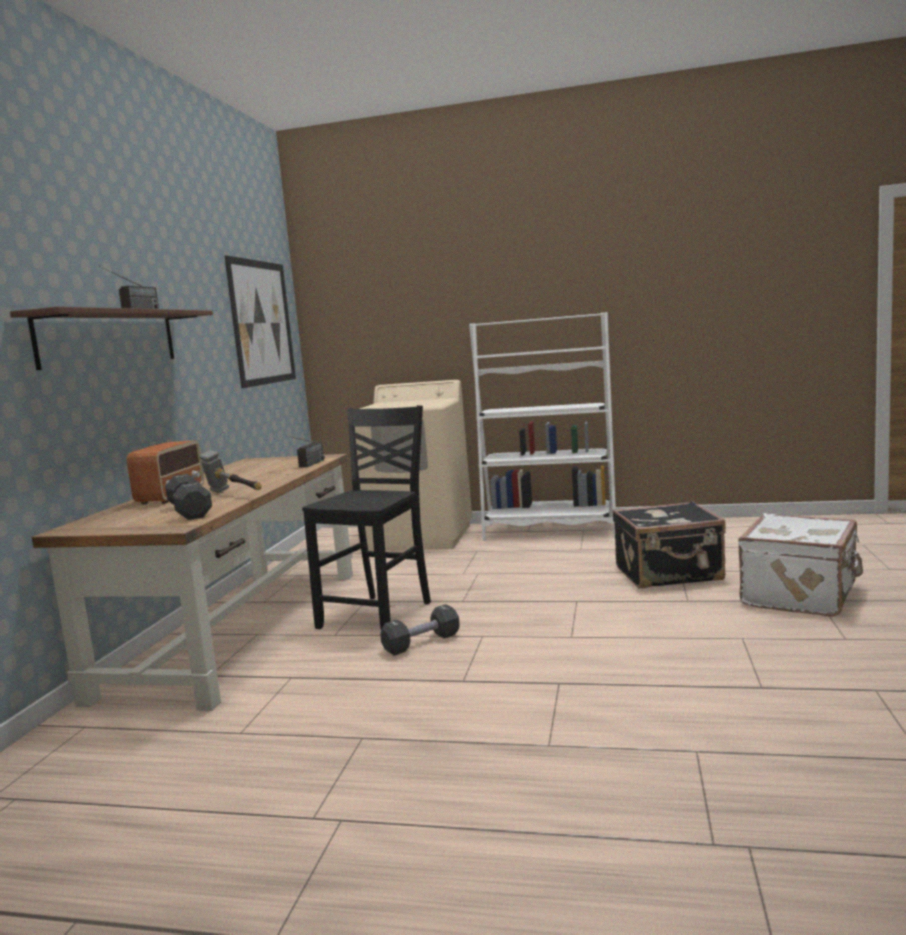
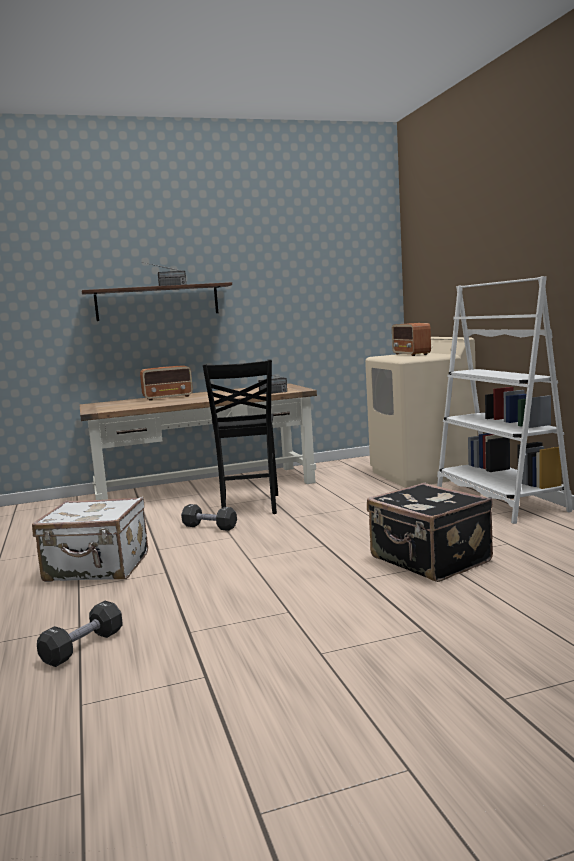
camera: 60 degrees right, 0 degrees up
(190, 511) = (128, 406): black dumbbell -> black dumbbell (83, 647)
(234, 495) = (171, 402): hammer -> none
(262, 322) = (339, 283): picture -> none
(379, 615) = (249, 507): black chair -> black chair turned 90 degrees clockwise
(394, 403) = (411, 354): none -> radio
(801, 595) = (429, 620): white suitcase -> white suitcase (97, 568)

